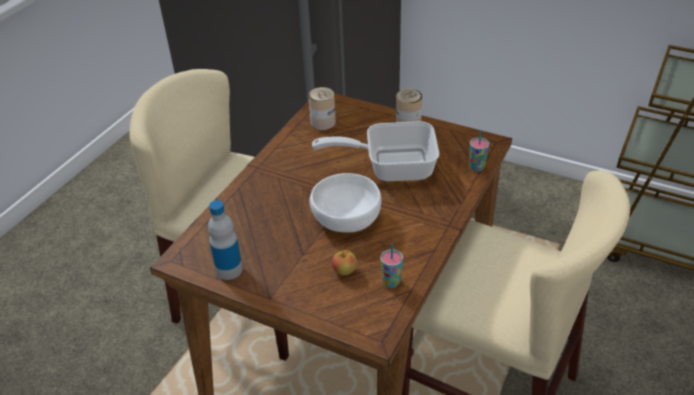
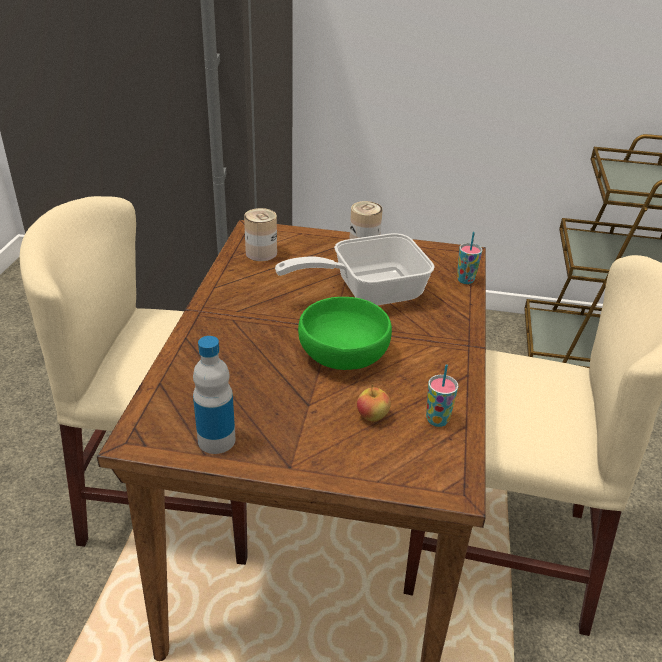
camera: 20 degrees left, 5 degrees down
(347, 219) = (344, 355): white bowl -> green bowl

